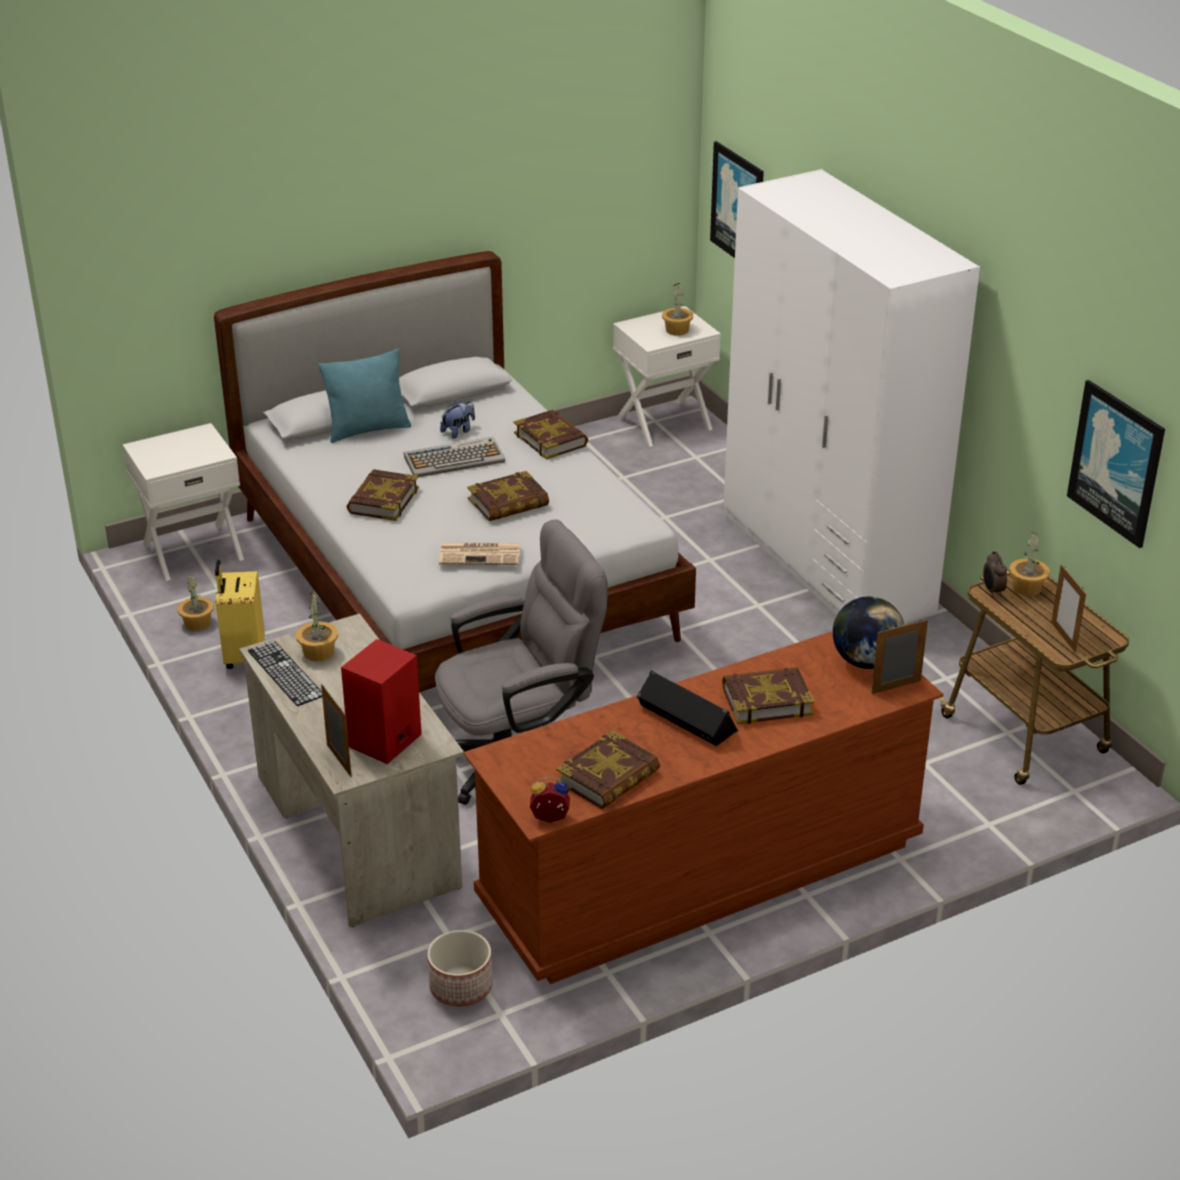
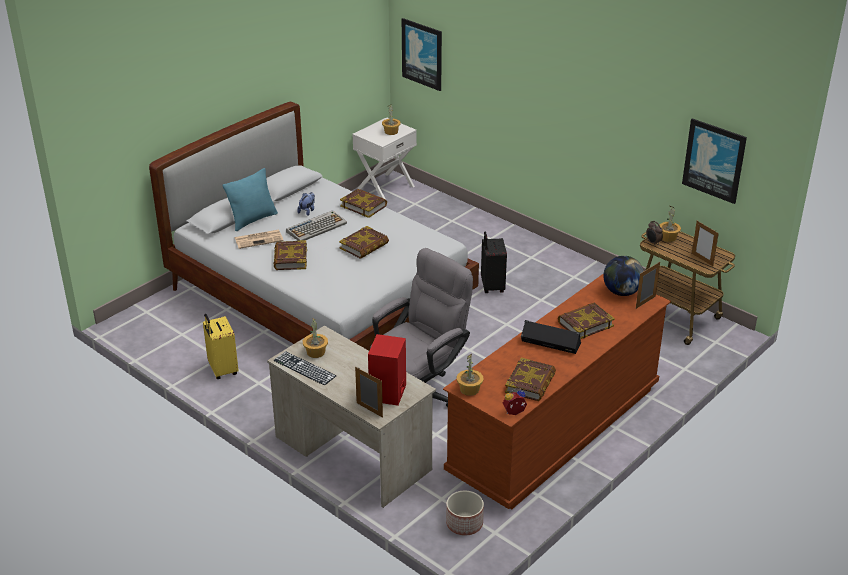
camera: 20 degrees left, 0 degrees up
(192, 551) = (150, 315): white nightstand -> none
(198, 623) = (181, 357): potted plant -> potted plant (470, 389)
(481, 554) = (369, 278): newspaper -> newspaper (259, 239)
(739, 615) = (491, 286): none -> black suitcase
(826, 562) = (520, 248): white wardrobe -> none

